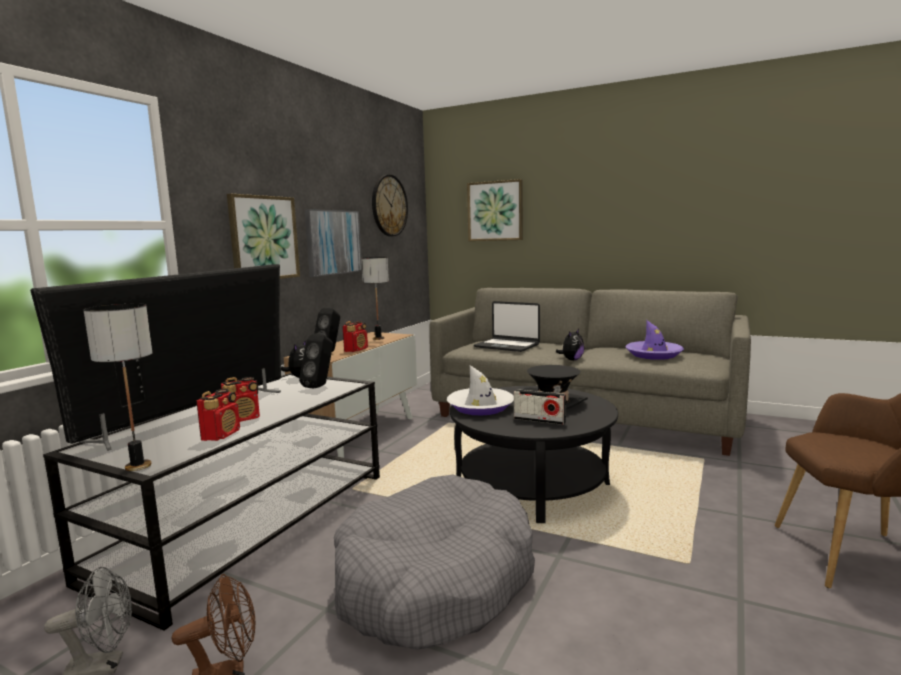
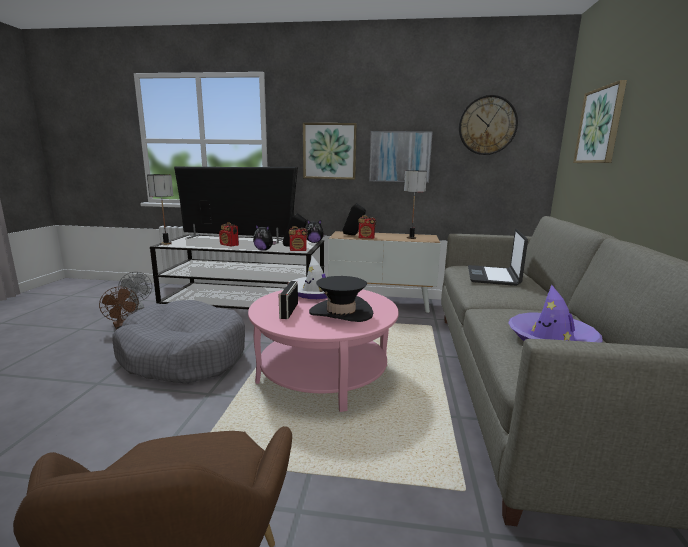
camera: 70 degrees right, 5 degrees up
(221, 435) = (205, 246): radio -> radio (298, 250)
(532, 485) = (324, 373): black coffee table -> pink coffee table
(571, 360) = (486, 306): plush toy -> plush toy (264, 250)

